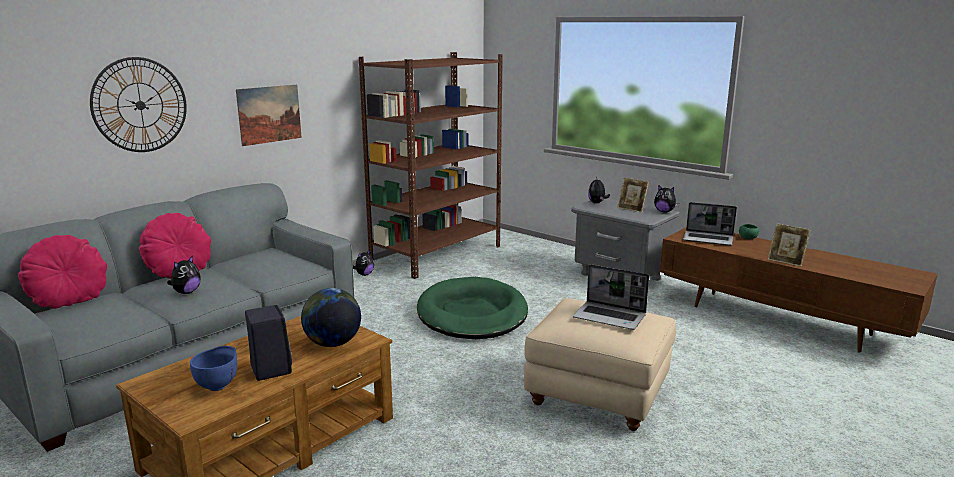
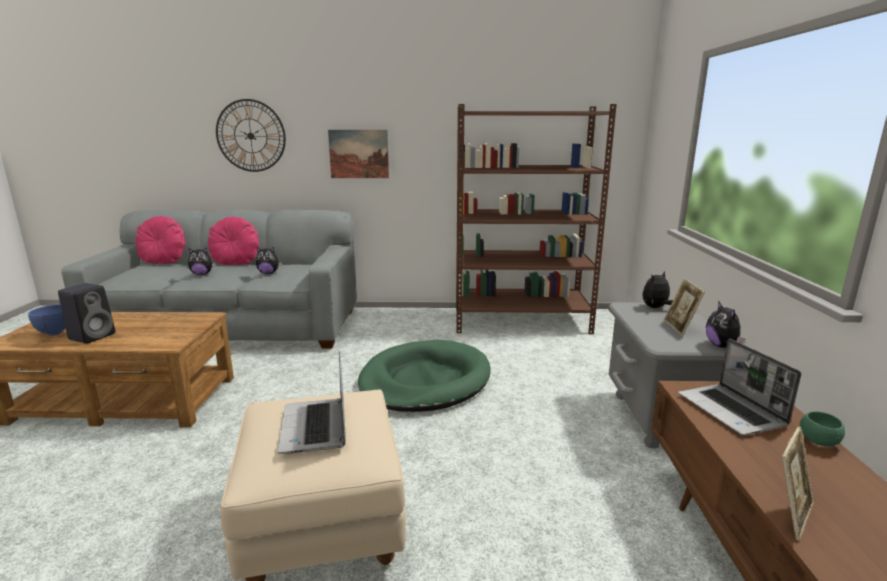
camera: 50 degrees right, 0 degrees up
(332, 343) = (154, 337): globe -> none
(364, 274) = (432, 316): plush toy -> plush toy (268, 273)
(786, 261) = (790, 514): picture frame -> picture frame turned 135 degrees counterclockwise

